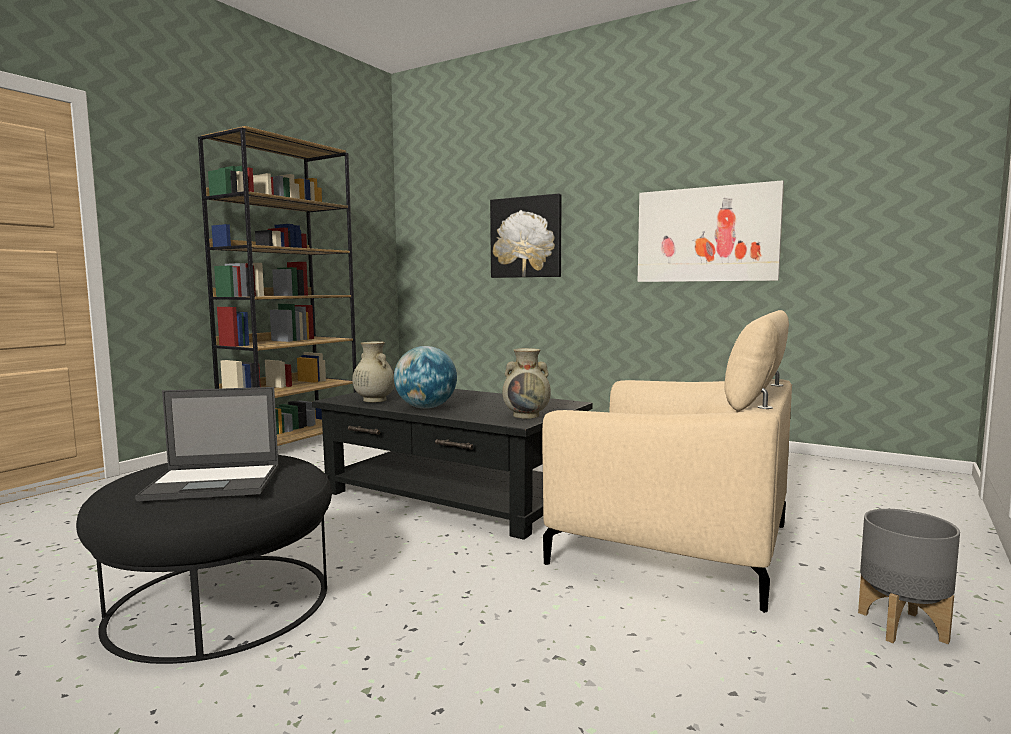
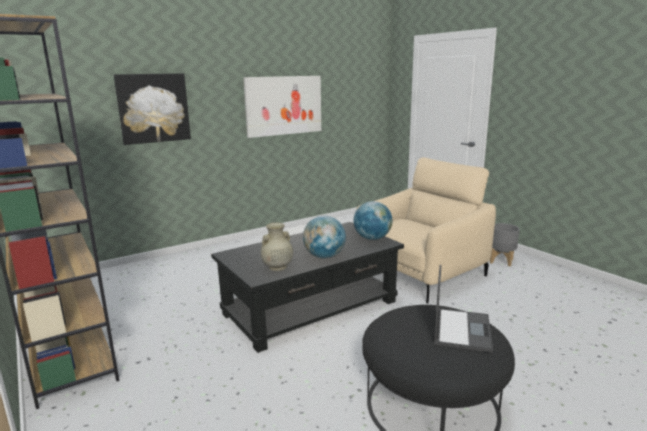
camera: 65 degrees left, 10 degrees up
(527, 415) = (372, 238): beige vase -> globe

